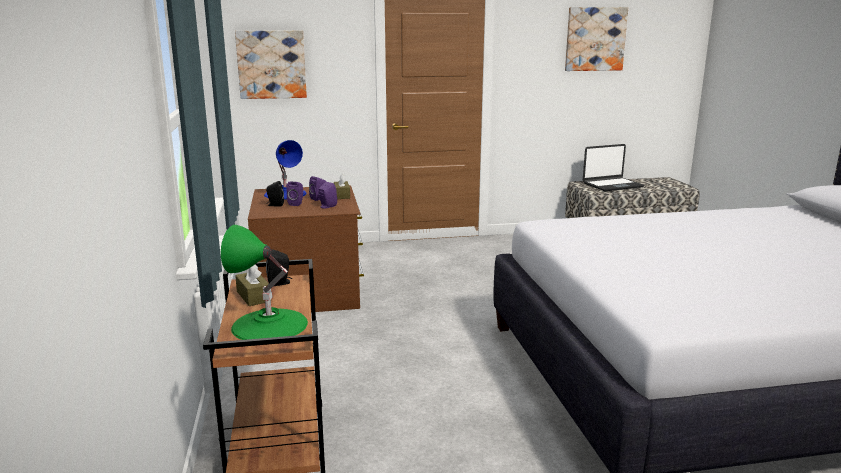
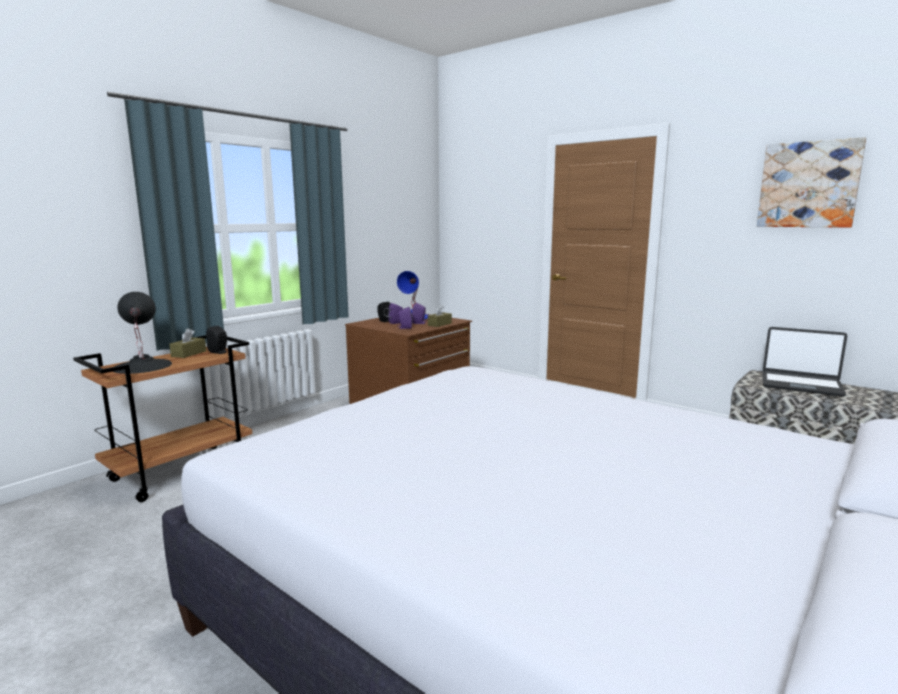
camera: 50 degrees right, 5 degrees down
(269, 325) = (142, 366): green table lamp -> black table lamp
(271, 64) = (467, 215): picture -> none

